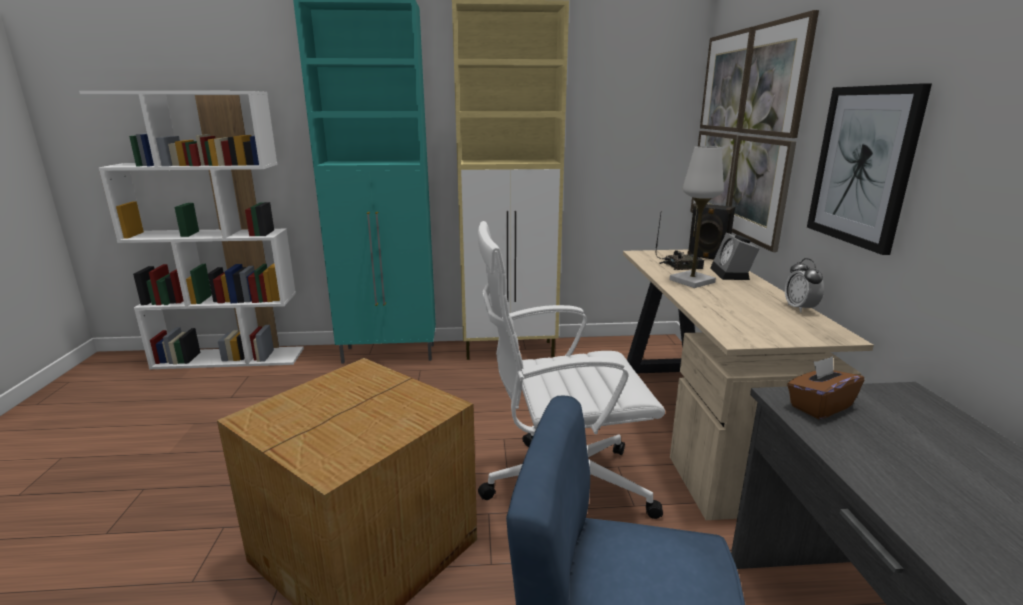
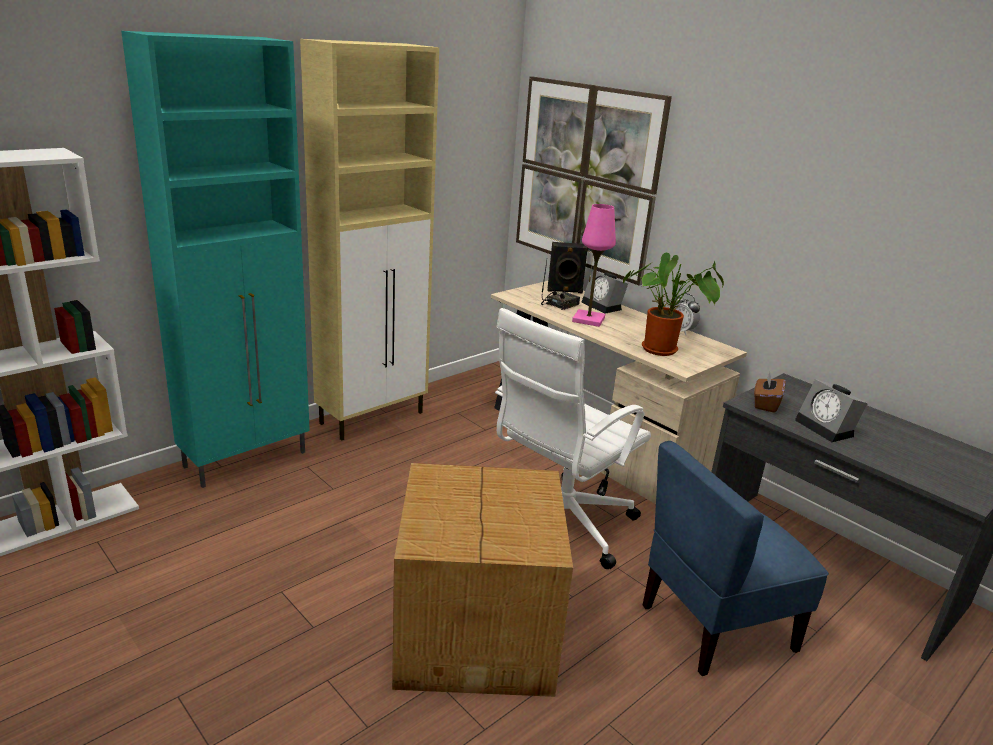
camera: 40 degrees left, 5 degrees up
(691, 281) = (588, 320): white table lamp -> pink table lamp
(741, 320) = (663, 350): none -> potted plant
(863, 166) = (726, 226): picture -> none
(894, 466) = (827, 428): none -> alarm clock

